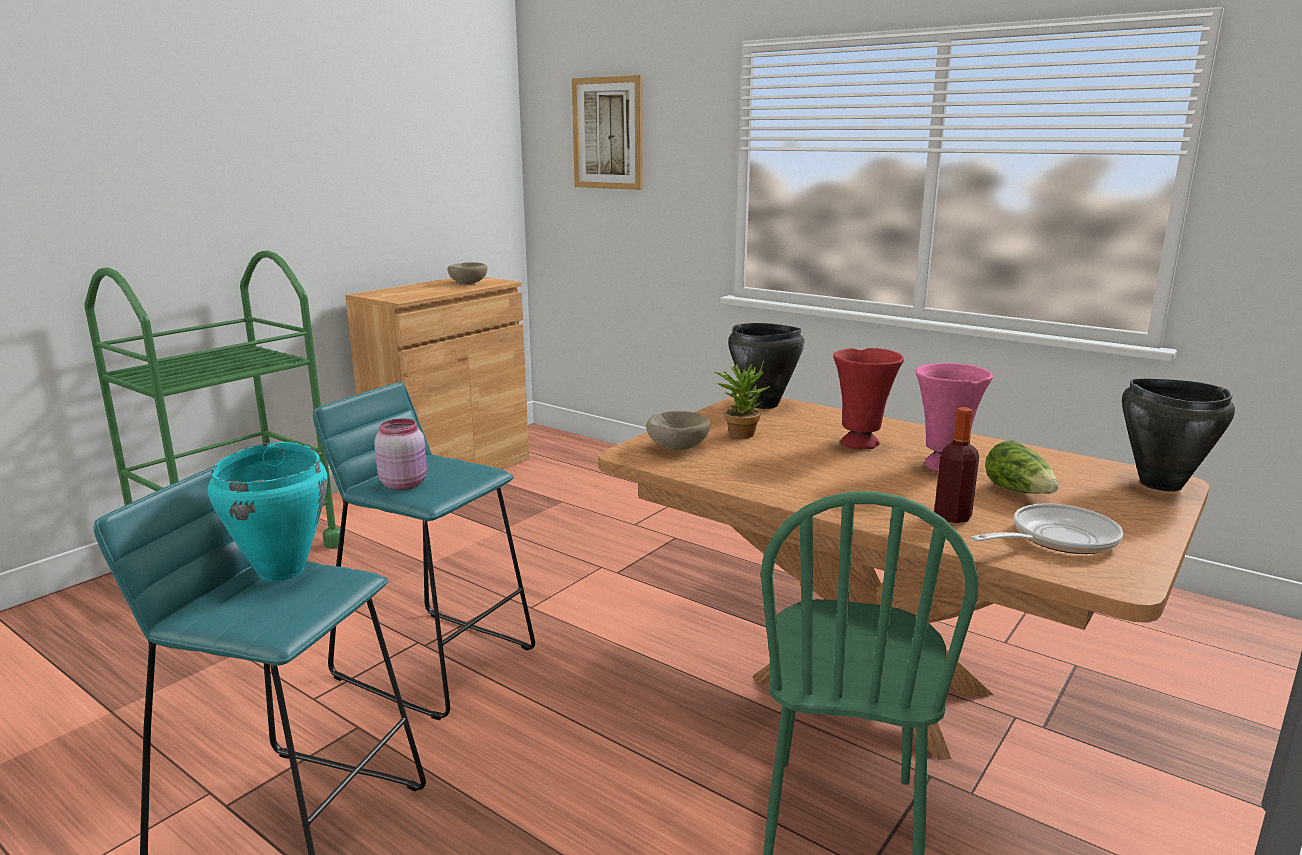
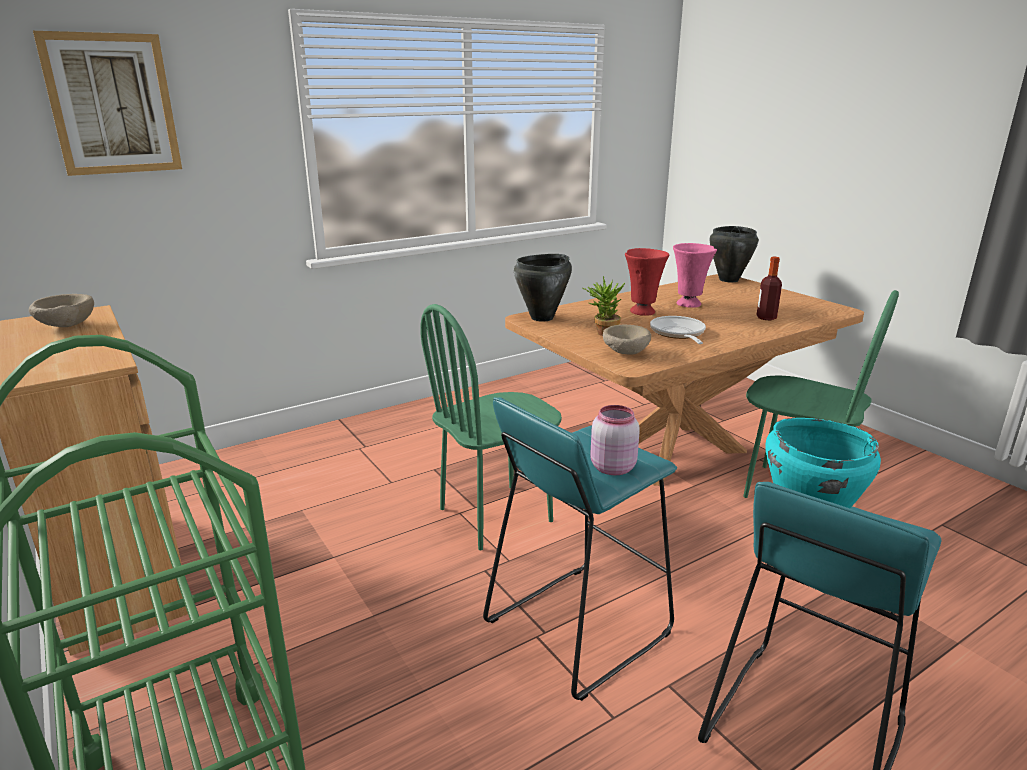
camera: 70 degrees left, 5 degrees up
(608, 586) = (496, 515): none -> green chair
(1019, 492) = (733, 301): lettuce -> none
(1056, 539) = (795, 308): frying pan -> frying pan (678, 334)

